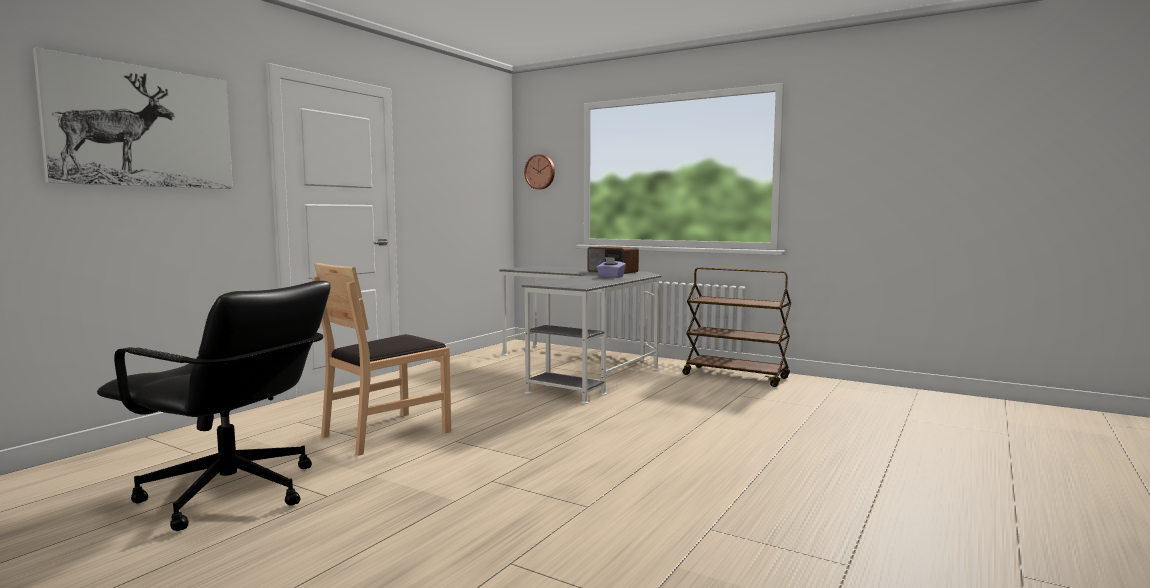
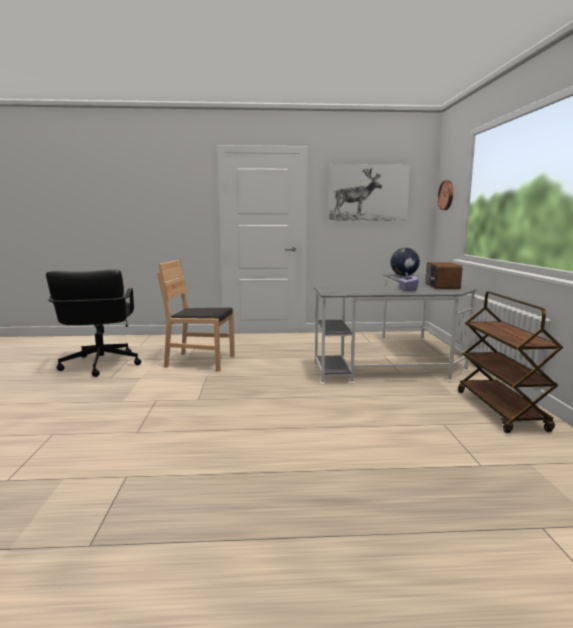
camera: 55 degrees right, 5 degrees up
(143, 127) = (150, 189): picture -> picture (368, 193)
(528, 268) = (404, 275): none -> globe

